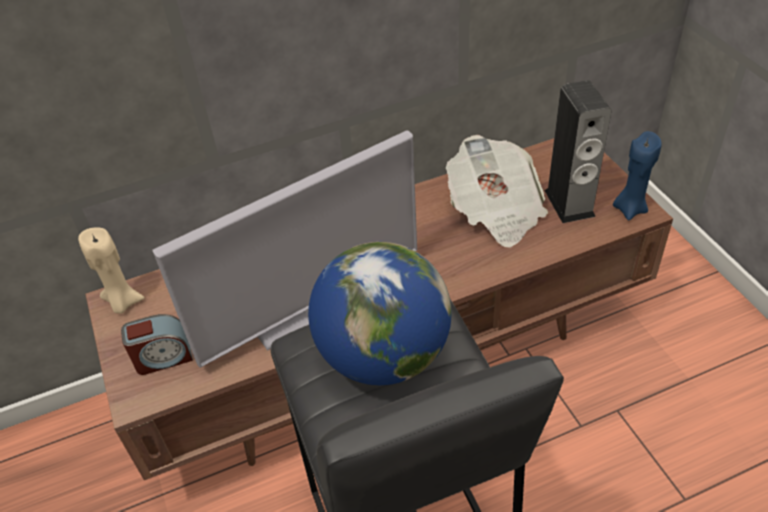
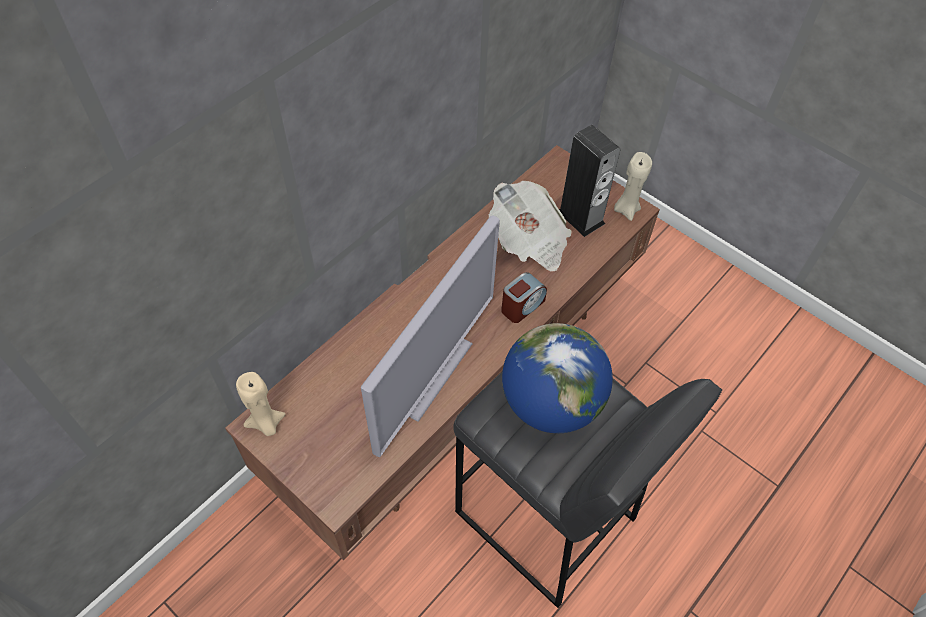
camera: 30 degrees left, 10 degrees up
(163, 357) = (335, 459): alarm clock -> alarm clock (522, 306)
(630, 208) = (626, 209): blue candle -> beige candle

